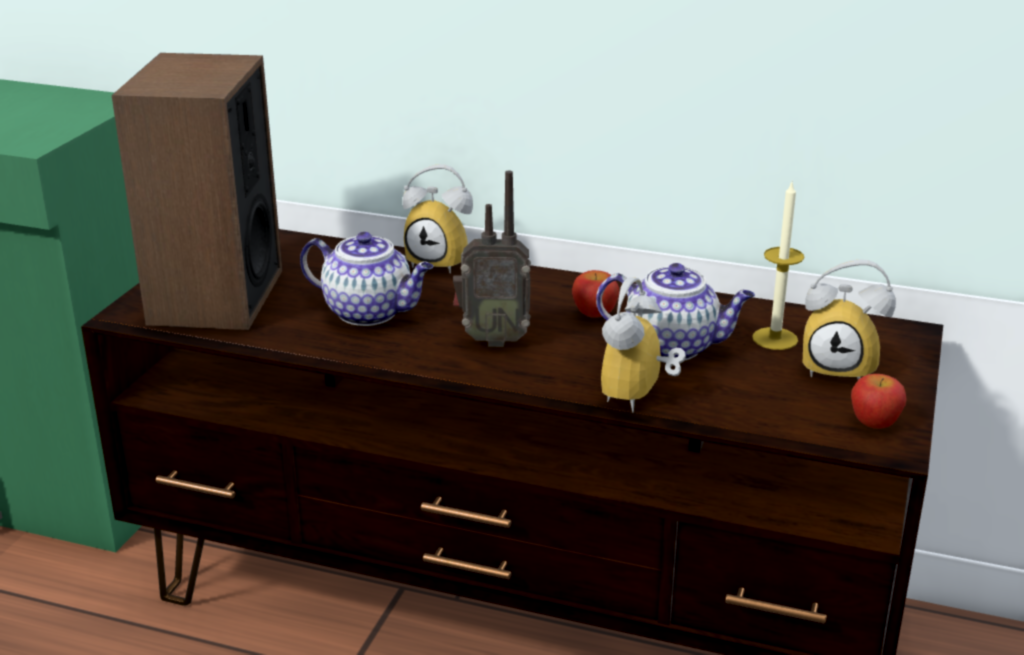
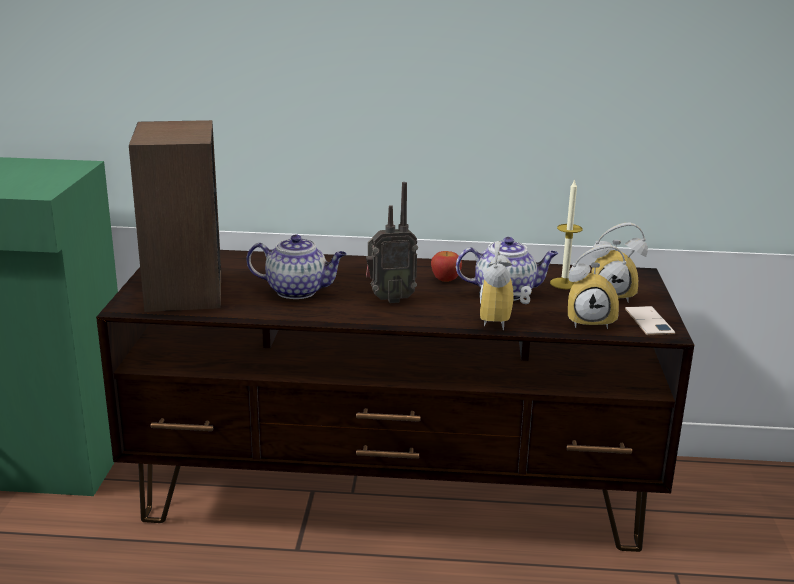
camera: 15 degrees left, 5 degrees down
(443, 261) = (328, 259): alarm clock -> alarm clock (592, 321)
(874, 423) = (649, 321): apple -> phone

